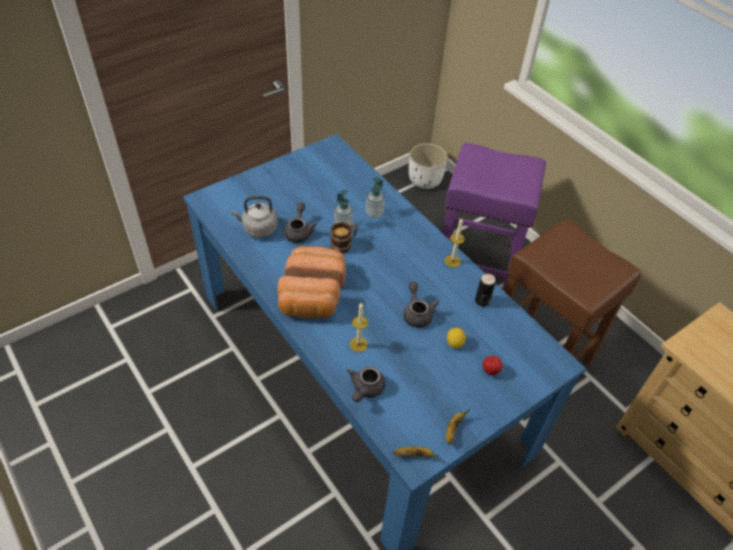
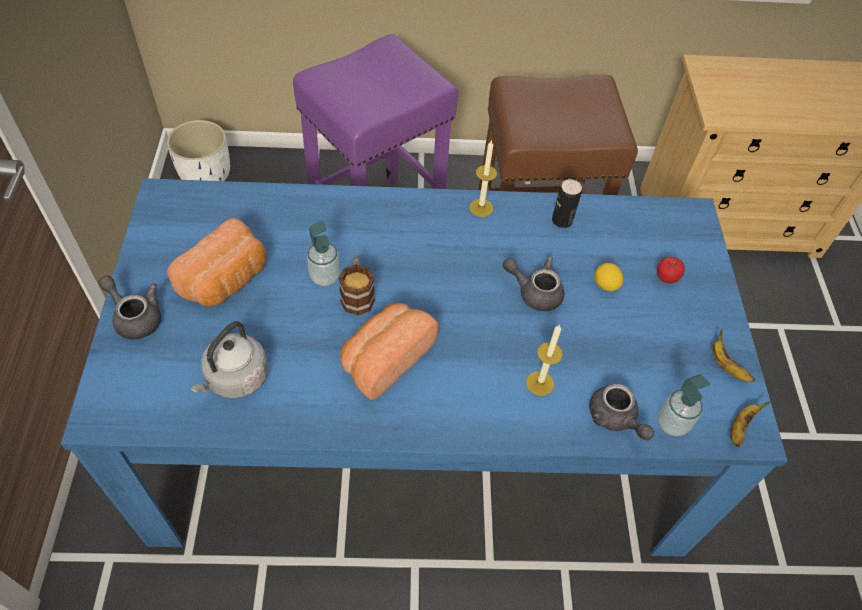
camera: 55 degrees left, 5 degrees up
(299, 231) = (287, 332): grey teapot -> grey teapot (135, 317)
(308, 309) = (438, 405): bread -> bread (227, 280)
(374, 213) = (333, 231): soap dispenser -> soap dispenser (672, 424)

